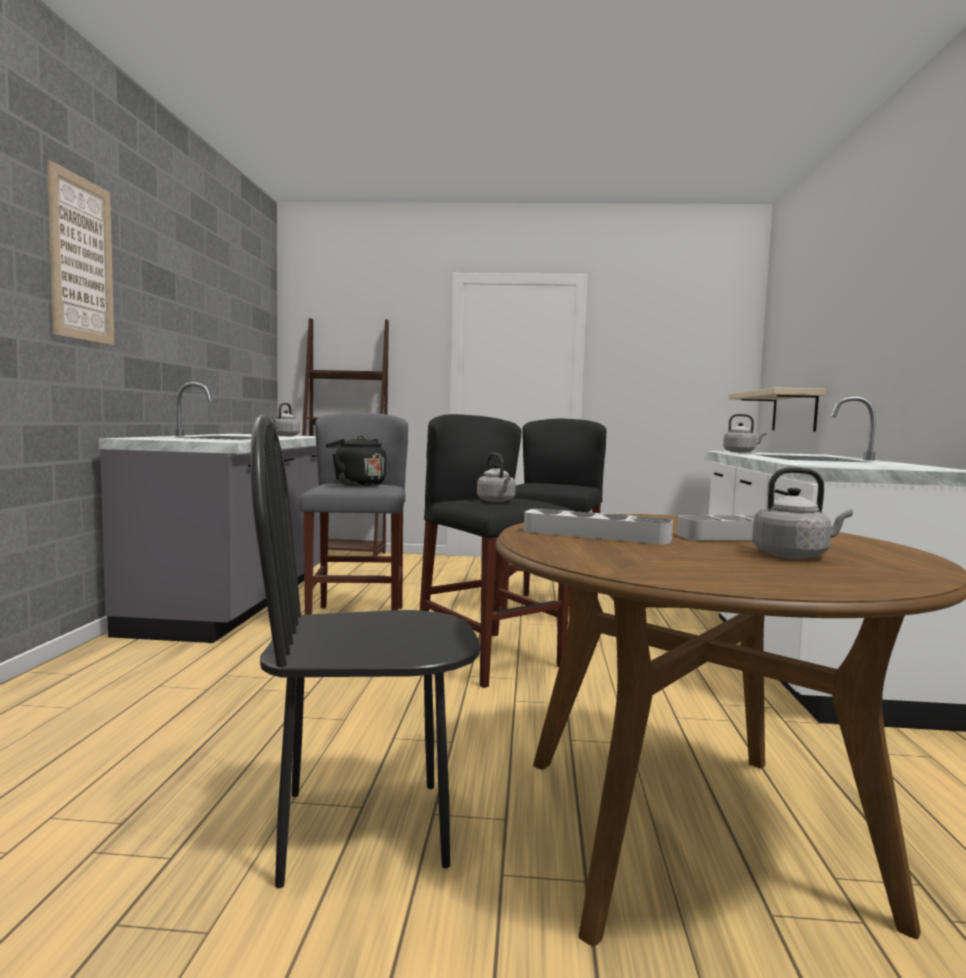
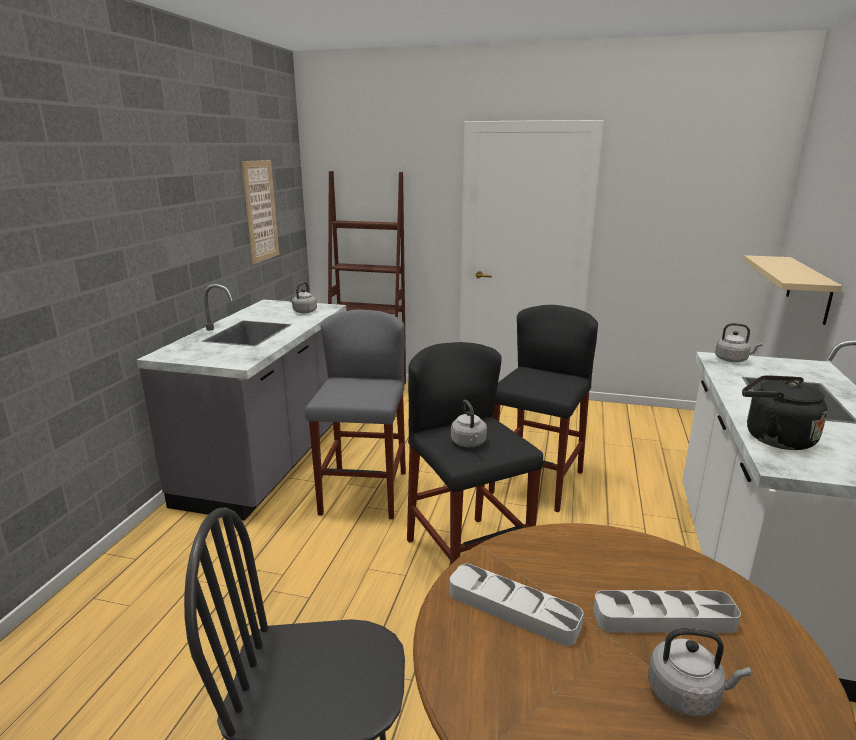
camera: 10 degrees right, 15 degrees up
(81, 259) = (98, 207): picture -> picture (261, 211)
(357, 484) = (356, 389): black kettle -> black kettle (774, 438)

